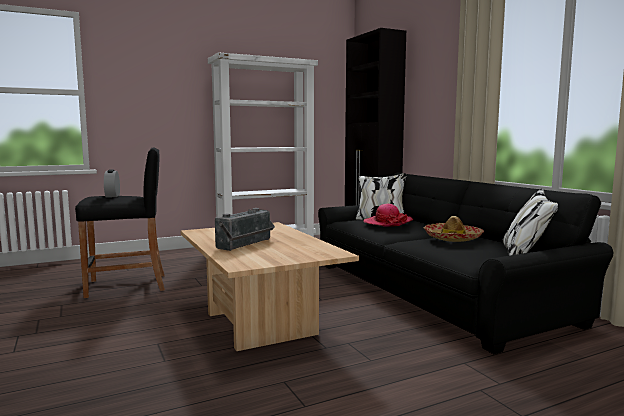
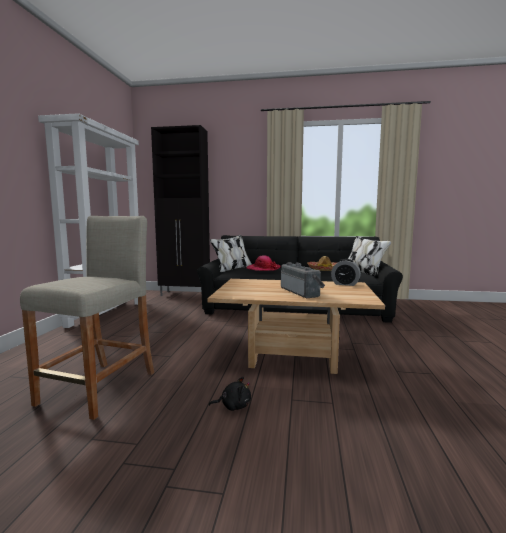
camera: 55 degrees left, 0 degrees up
(112, 196) = (77, 279): alarm clock -> alarm clock (345, 284)
(127, 286) = (99, 388): black stool -> beige stool
(128, 327) = (233, 406): none -> black plush toy

